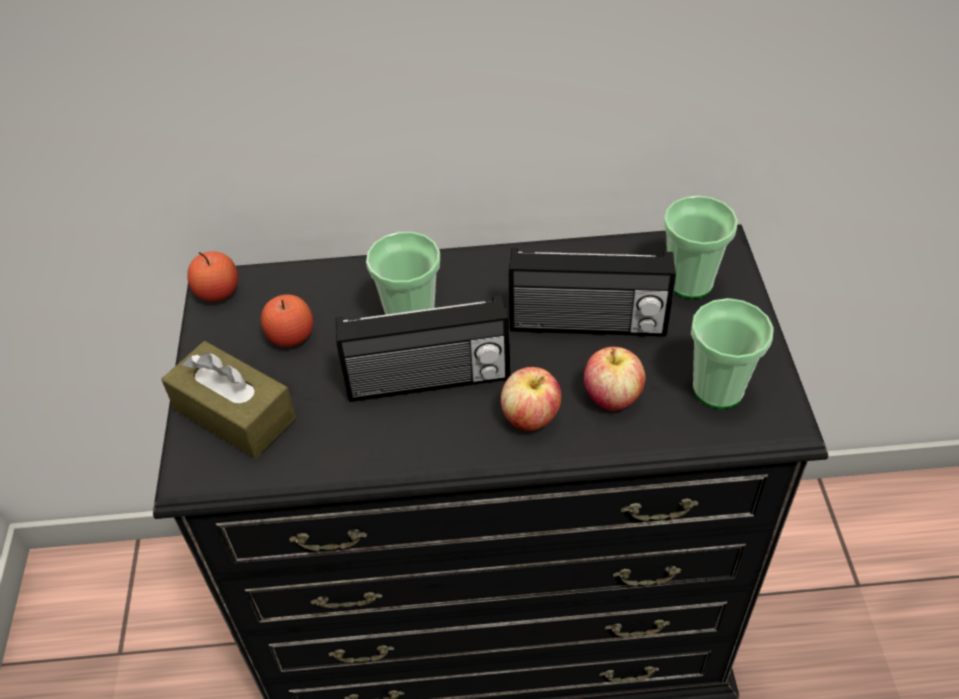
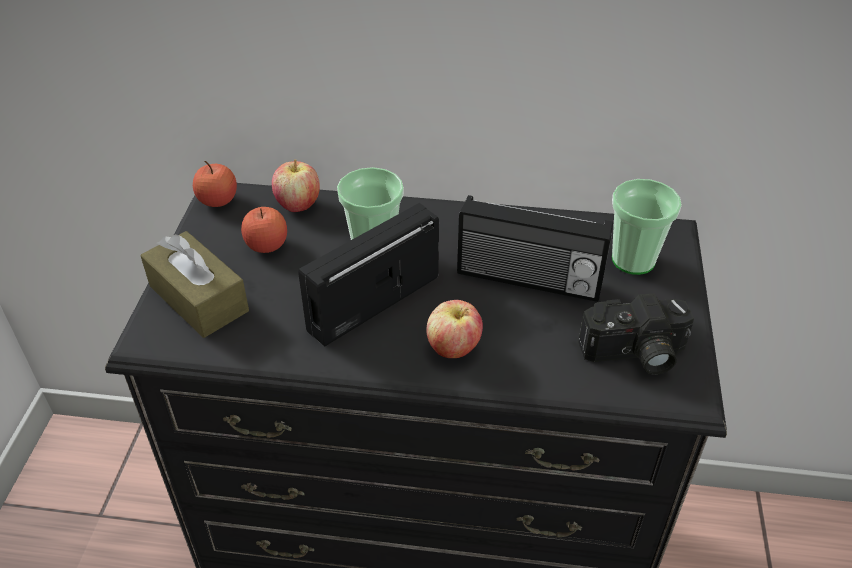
camera: 10 degrees right, 5 degrees down
(428, 381) = (372, 302): radio -> radio turned 135 degrees clockwise
(612, 397) = (533, 344): apple -> apple (298, 204)
(718, 389) = (634, 355): cup -> camera

